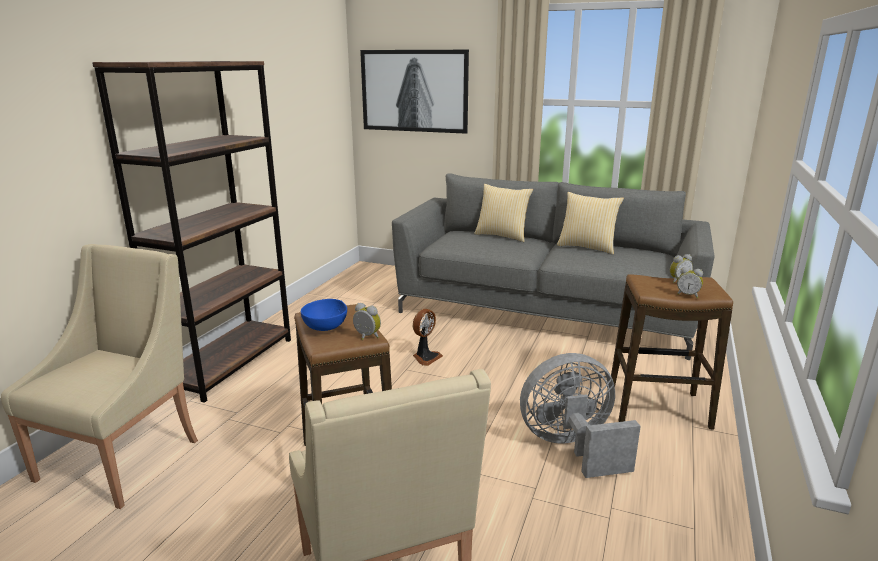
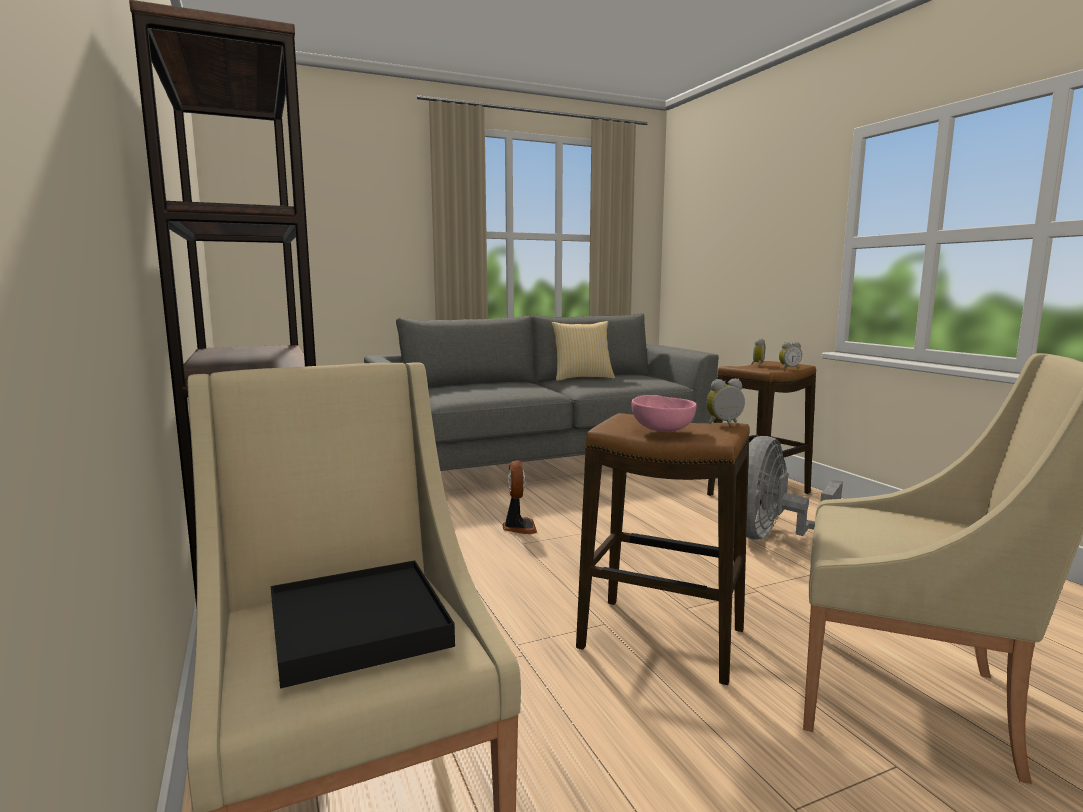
camera: 45 degrees left, 10 degrees down
(93, 374) = (358, 626): none -> black tray
(326, 327) = (663, 430): blue bowl -> pink bowl
(414, 91) = (313, 219): picture -> none
(502, 236) = (487, 383): pillow -> none

